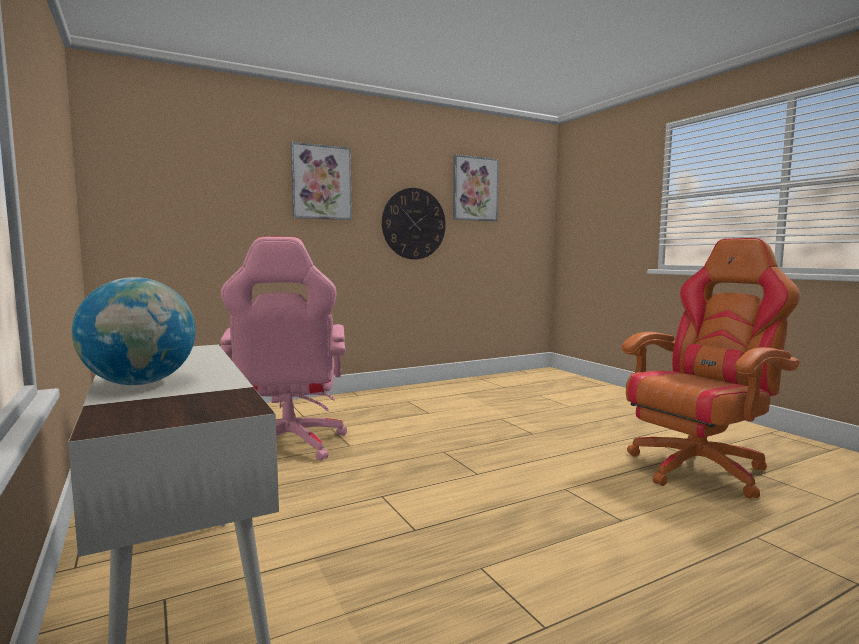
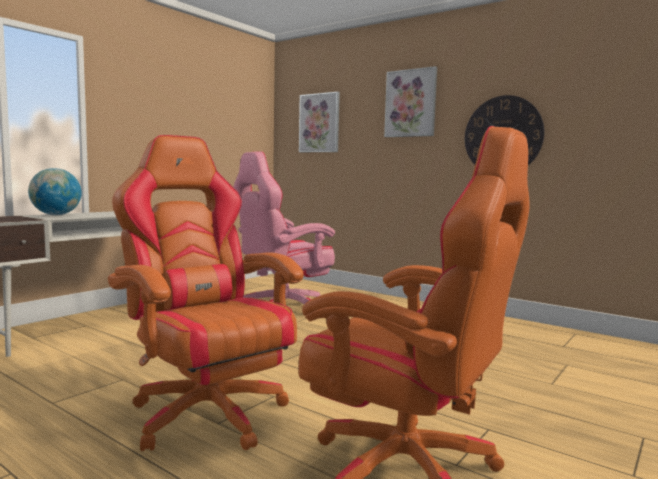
camera: 65 degrees right, 0 degrees up
(474, 189) = (596, 85): picture -> picture (319, 123)
(603, 523) = (208, 415): none -> orange office chair

